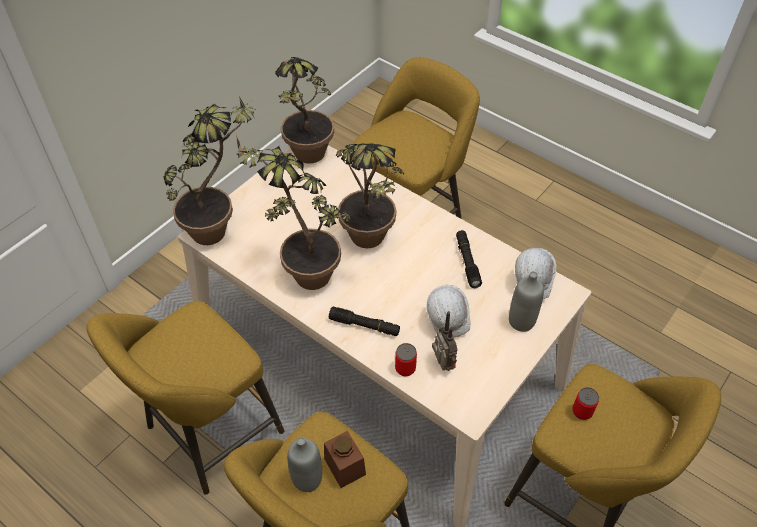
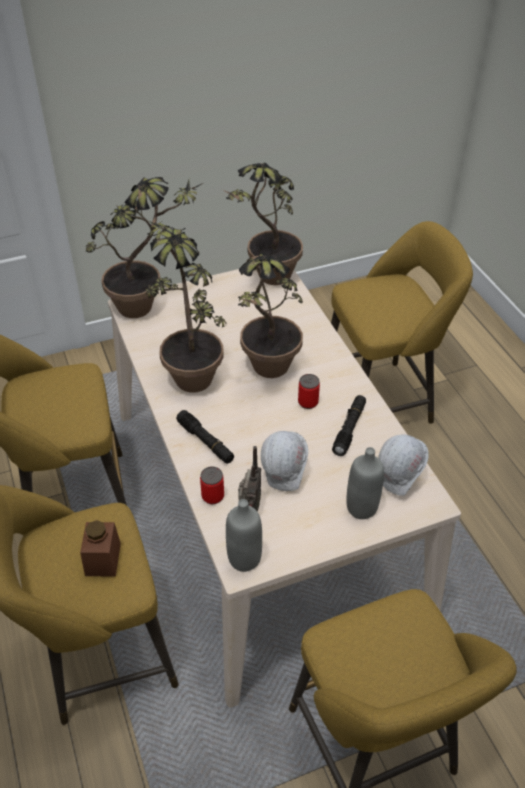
camera: 30 degrees right, 5 degrees down
(307, 479) = (63, 553): grey bottle -> grey bottle (244, 558)
(582, 411) = (371, 630): can -> can (308, 402)

